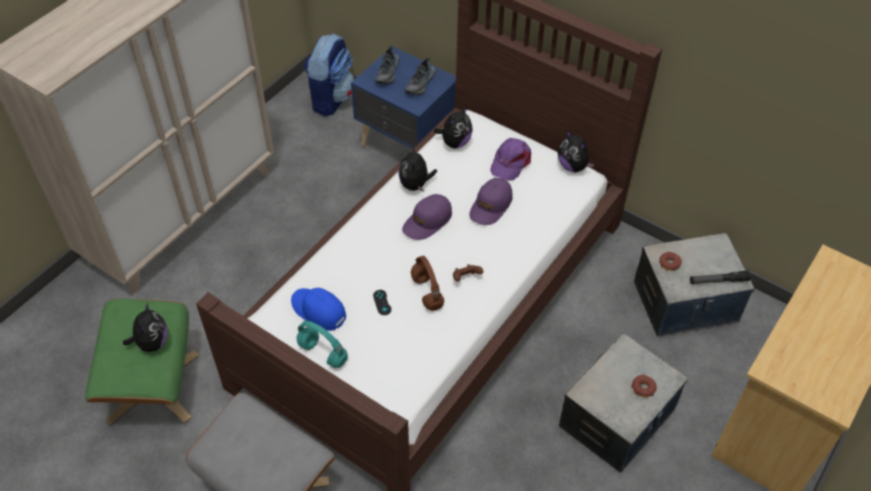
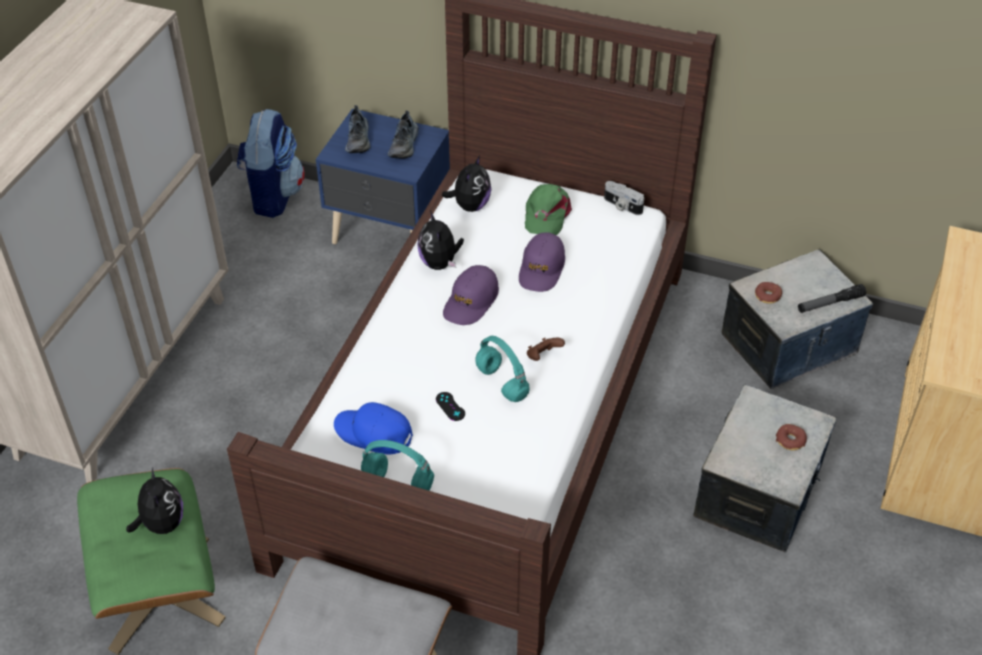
camera: 15 degrees left, 5 degrees down
(426, 292) = (500, 383): brown headphones -> turquoise headphones
(510, 162) = (546, 215): purple cap -> green cap
(573, 166) = (622, 206): plush toy -> camera

